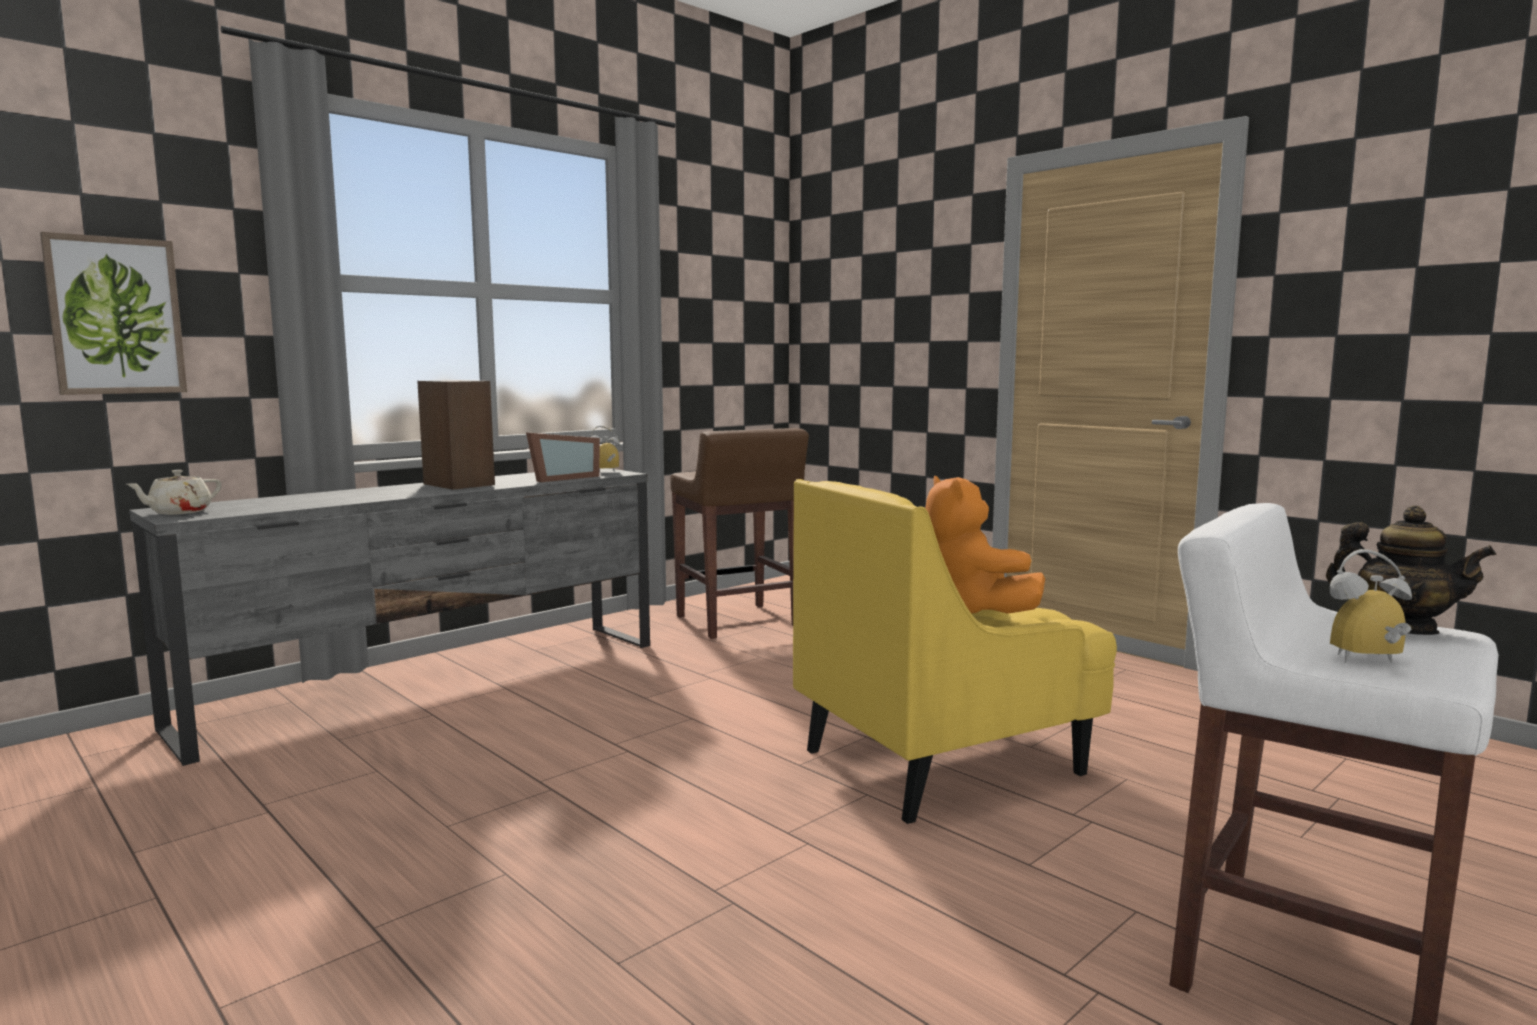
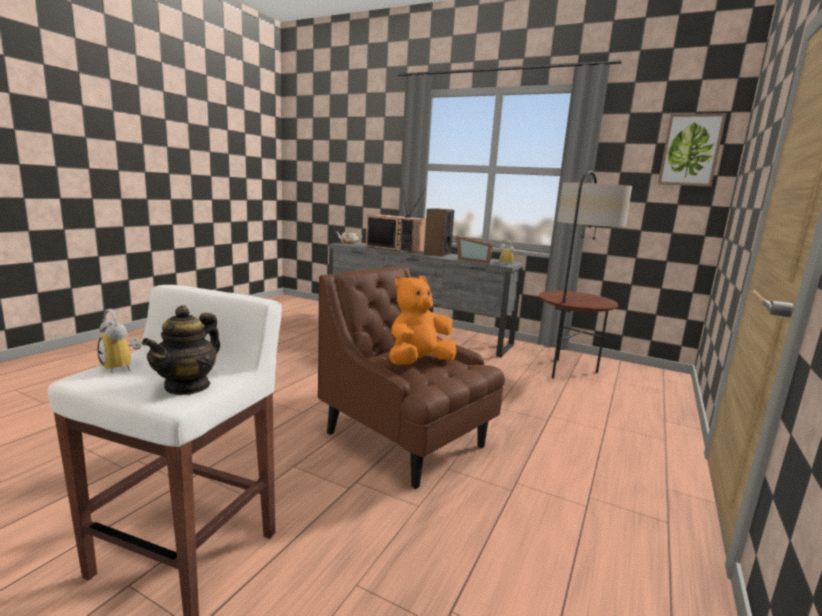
camera: 70 degrees right, 5 degrees up
(116, 316) = (367, 179): picture -> picture (690, 150)
(344, 495) = (396, 249): none -> television
(738, 622) = (566, 371): brown stool -> floor lamp
(945, 761) = (406, 440): yellow armchair -> brown armchair
(1369, 662) = (123, 367): alarm clock -> alarm clock turned 150 degrees clockwise

